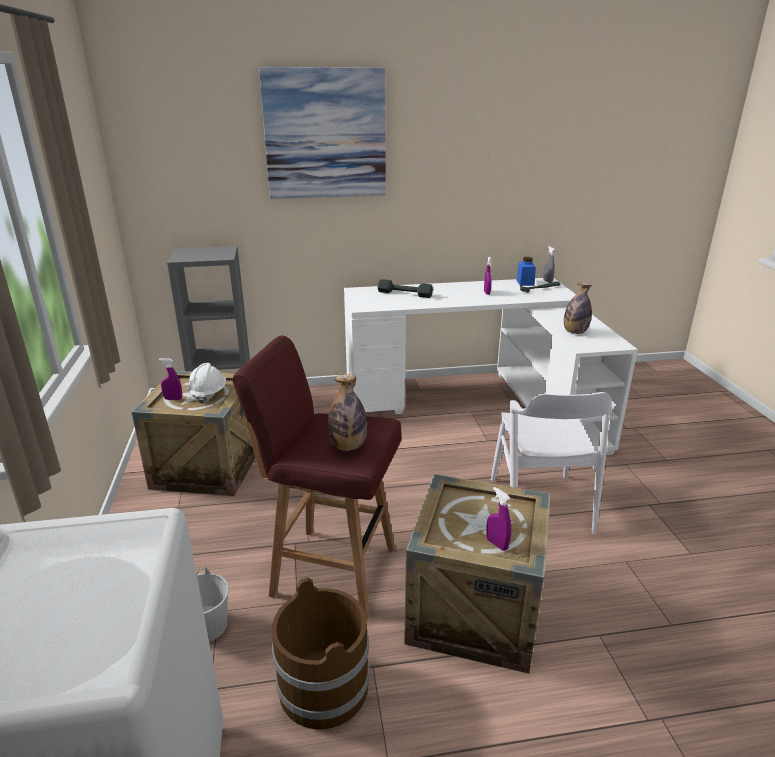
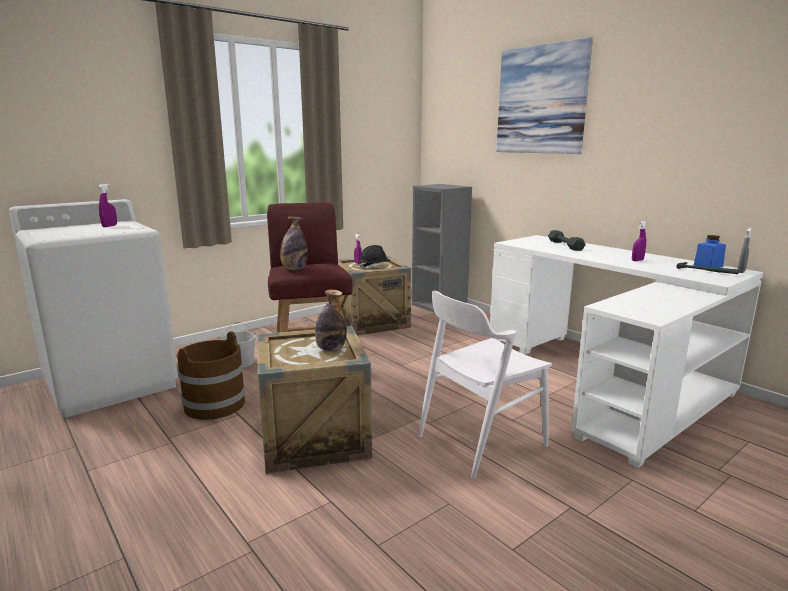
camera: 60 degrees right, 10 degrees down
(208, 393) = (374, 267): white hard hat -> black hard hat
(497, 544) = (287, 357): purple spray bottle -> purple spray bottle (109, 226)
(575, 332) = (639, 300): bottle -> bottle (331, 349)

